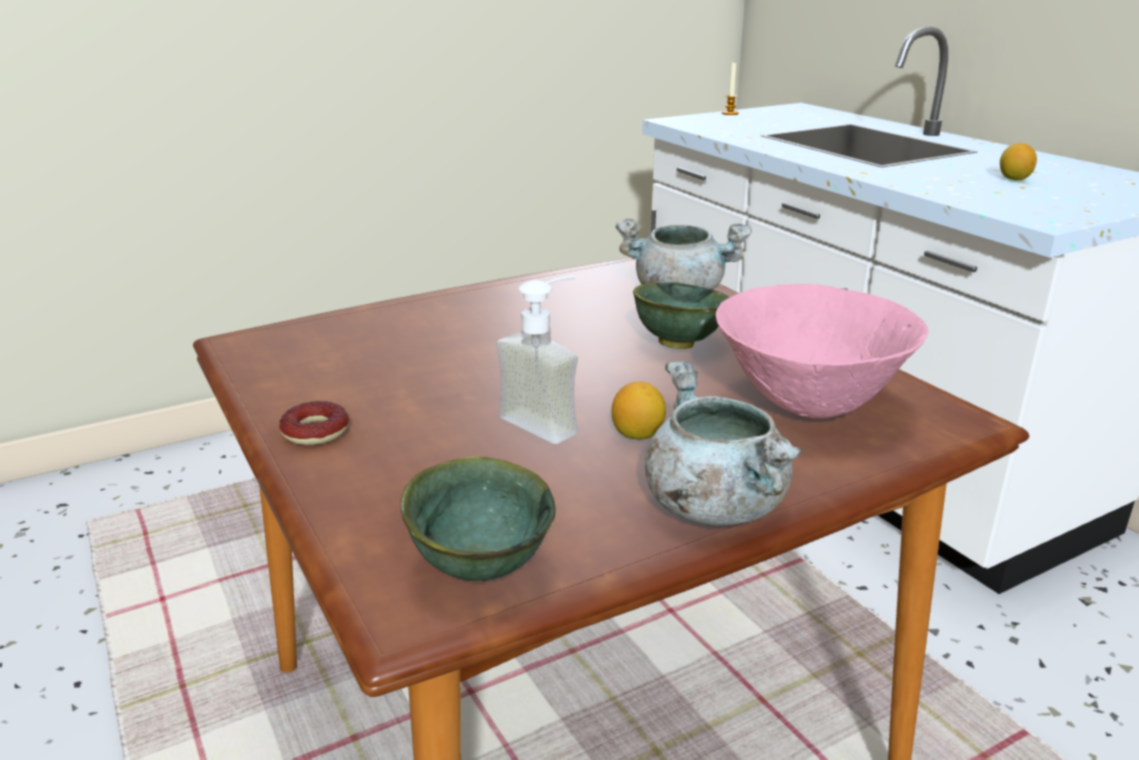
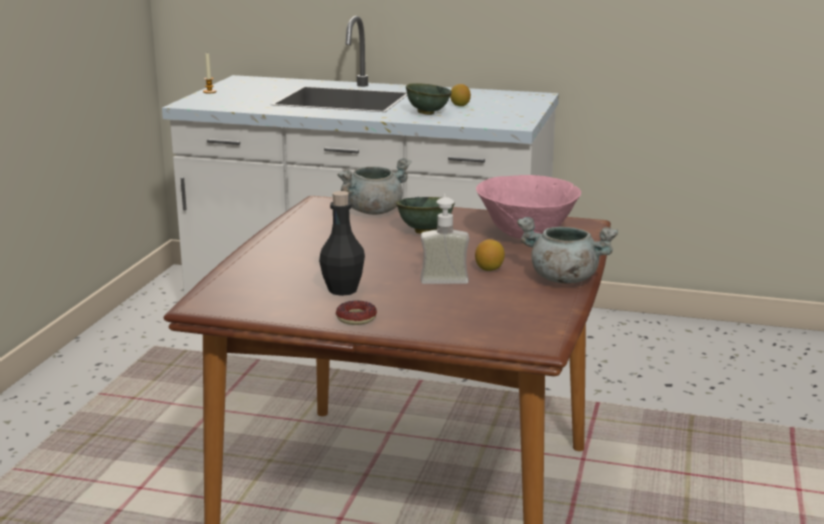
camera: 45 degrees left, 5 degrees down
(399, 384) = (343, 290): none -> black bottle
(482, 567) = (532, 324): green bowl -> green bowl (427, 113)

